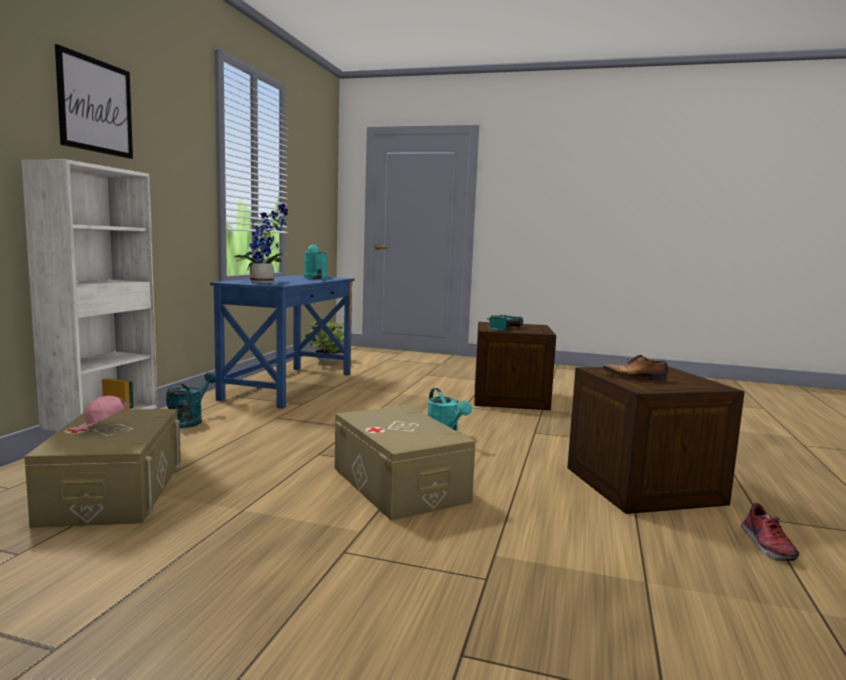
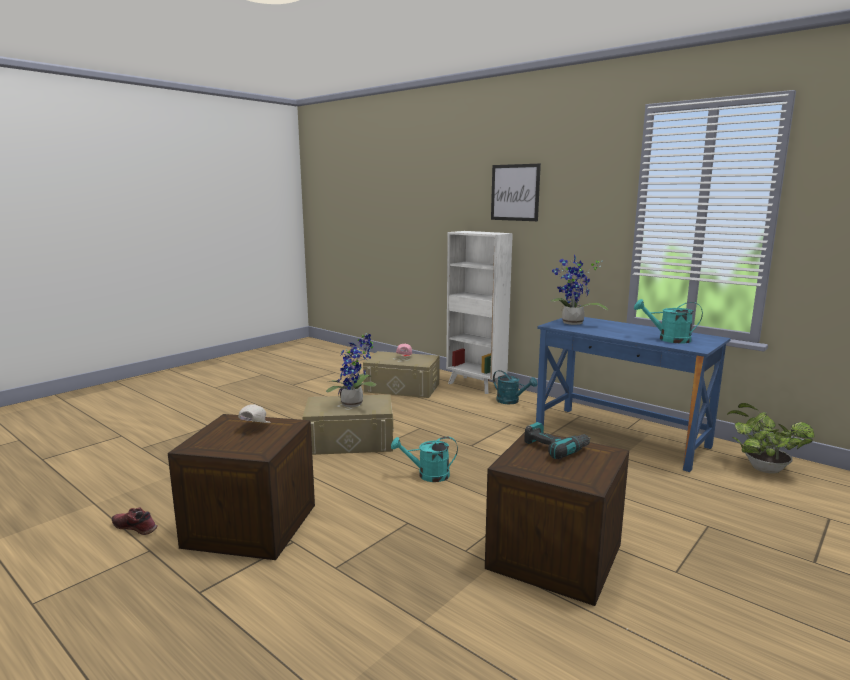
camera: 115 degrees right, 5 degrees up
(396, 423) = (355, 404): none -> potted plant
(635, 378) = (253, 428): shoe -> white cap

